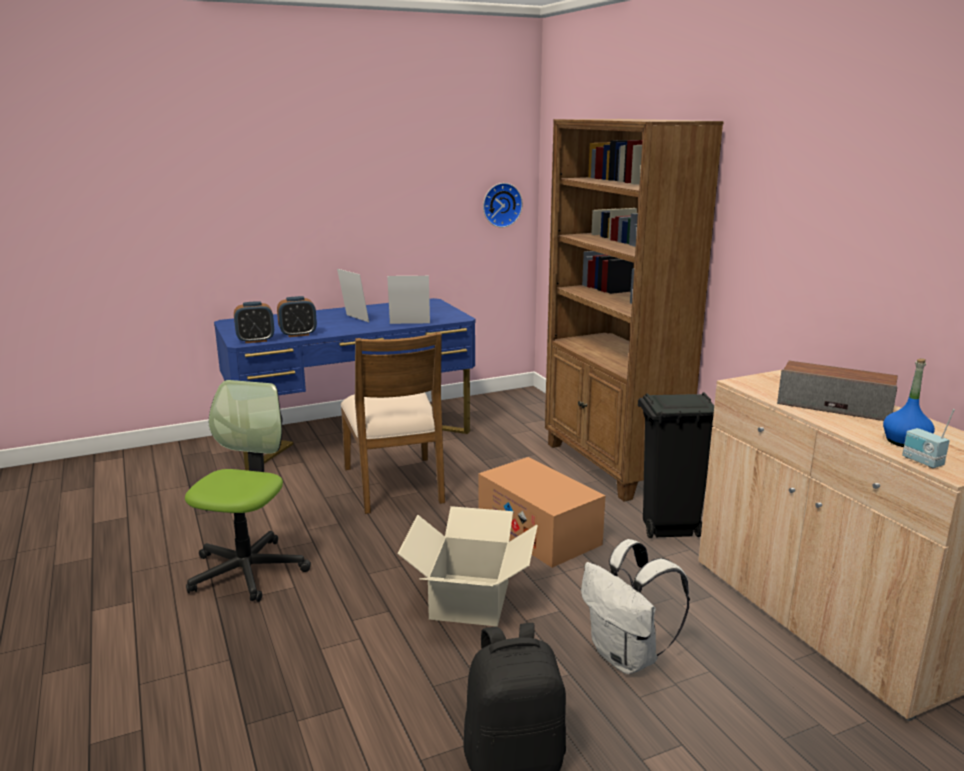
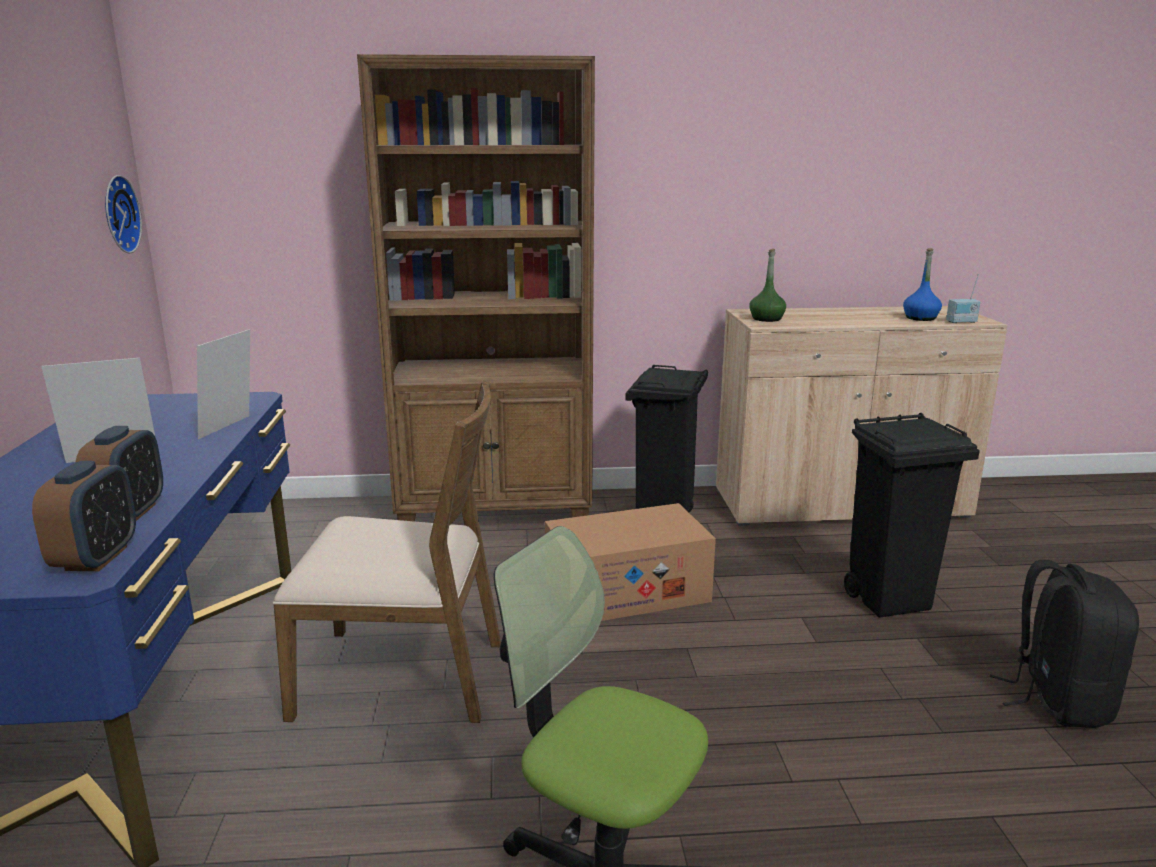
camera: 70 degrees left, 0 degrees up
(471, 599) = (764, 669): cardboard box -> none
(627, 657) = (890, 600): white backpack -> black trash can
(771, 382) = (766, 319): none -> green bottle
(834, 406) = (836, 317): speaker -> none

